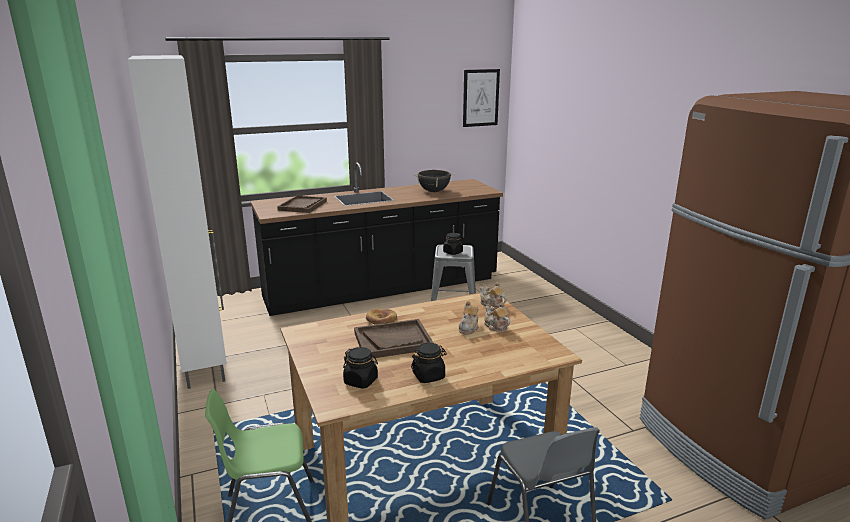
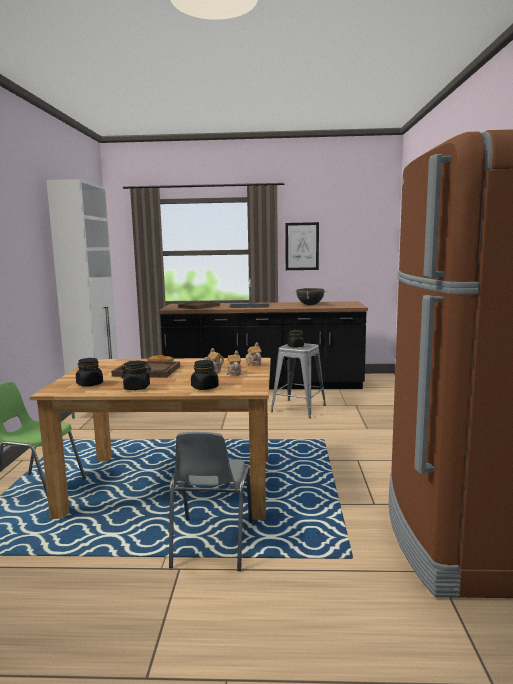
camera: 25 degrees right, 10 degrees down
(480, 98) = (370, 233): picture -> picture (302, 246)
(502, 359) = (205, 387): none -> black jar

